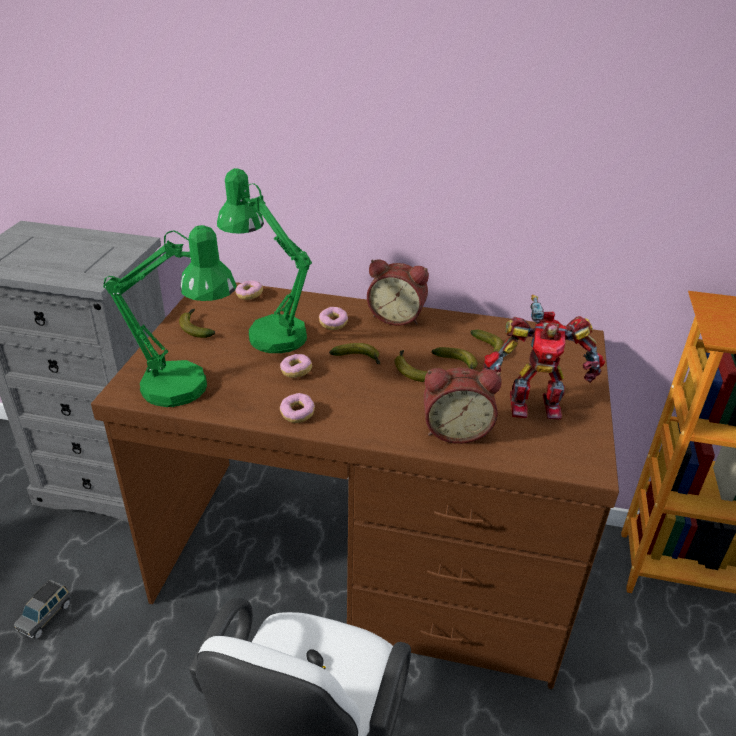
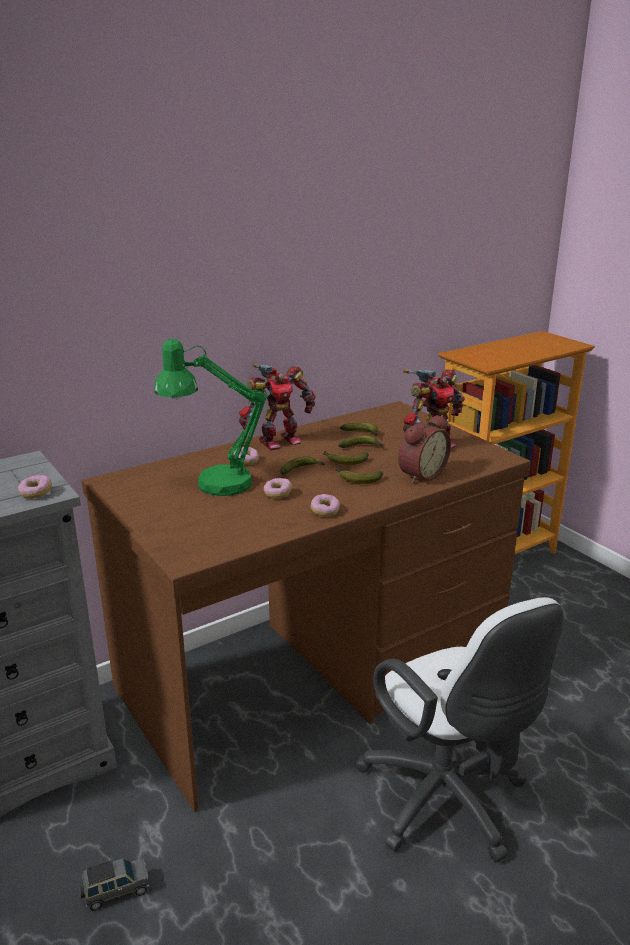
camera: 45 degrees left, 10 degrees down
(46, 616) = (116, 891): grey toy car -> grey toy car turned 90 degrees counterclockwise
(188, 389) = (227, 536): green table lamp -> none
(195, 328) = (152, 506): banana -> banana (356, 479)
(249, 295) = (150, 472): donut -> donut (36, 493)
(396, 317) = (278, 441): alarm clock -> toy robot

